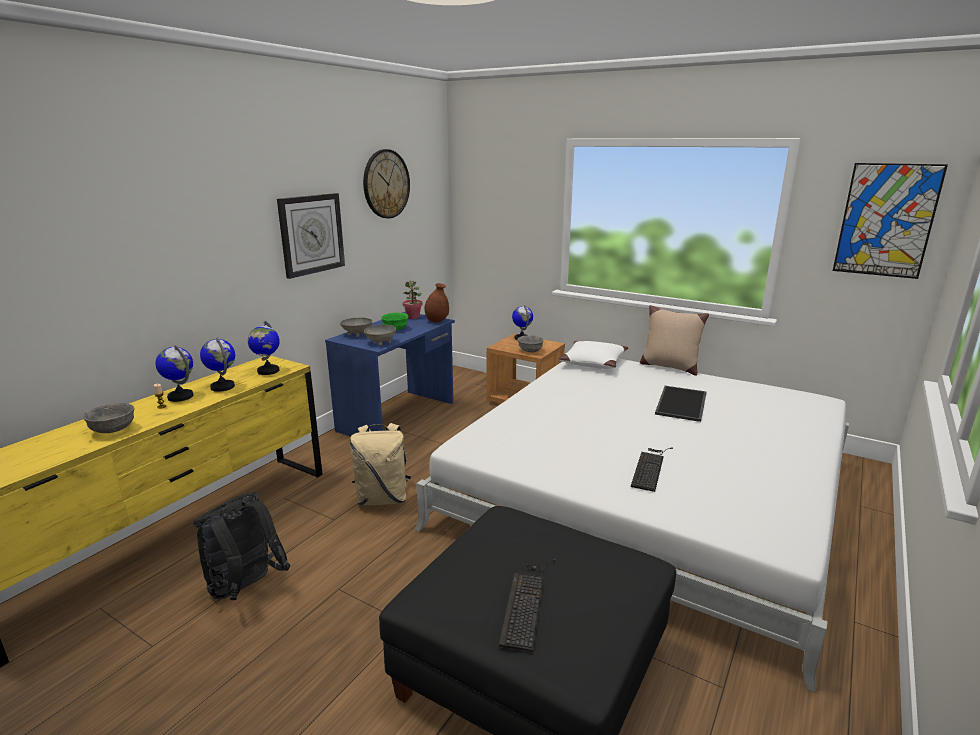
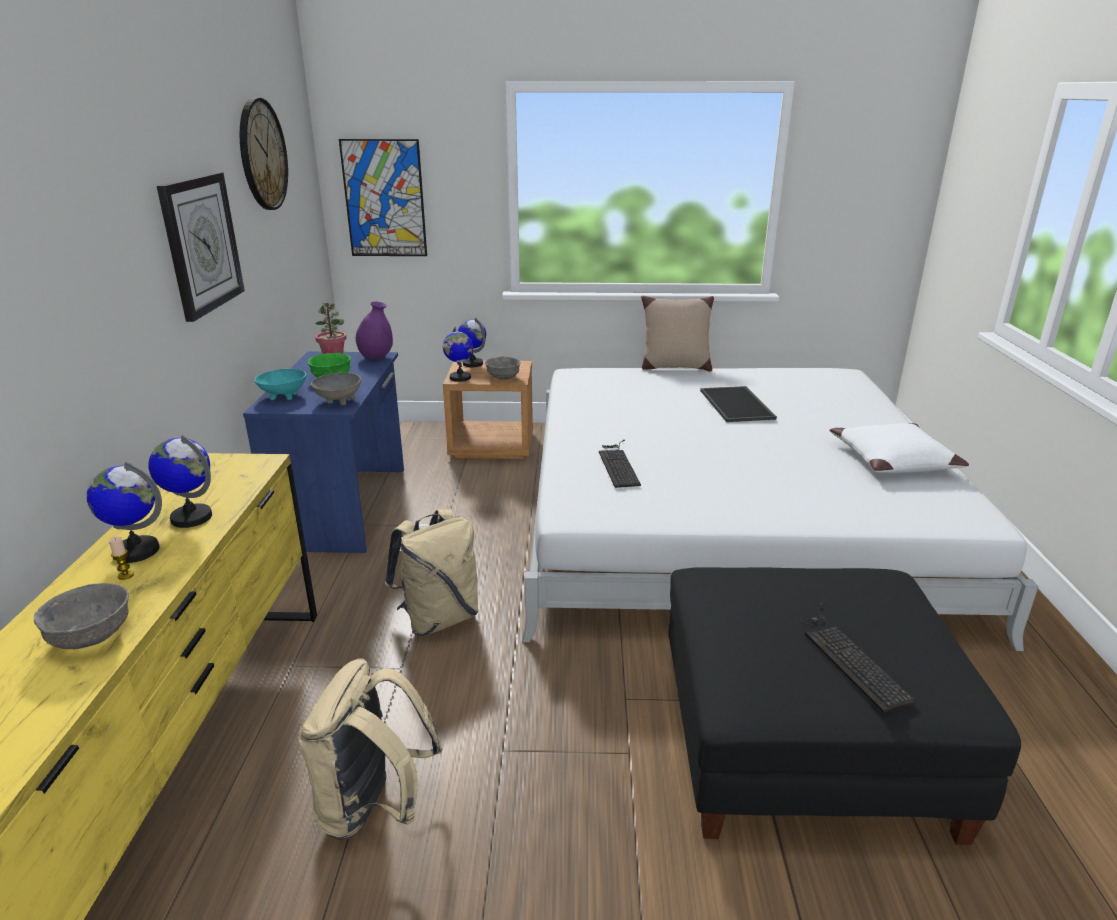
camera: 30 degrees left, 5 degrees up
(245, 589) = (373, 807): black backpack -> beige backpack
(268, 371) = (233, 476): globe -> globe (460, 378)
(358, 334) = (284, 395): grey bowl -> turquoise bowl
(437, 321) = (376, 357): brown vase -> purple vase
(593, 362) = (590, 377): white pillow -> white pillow (892, 460)
(650, 467) = (788, 479): keyboard -> keyboard (618, 464)
(886, 220) = (880, 172): picture -> picture (384, 199)

